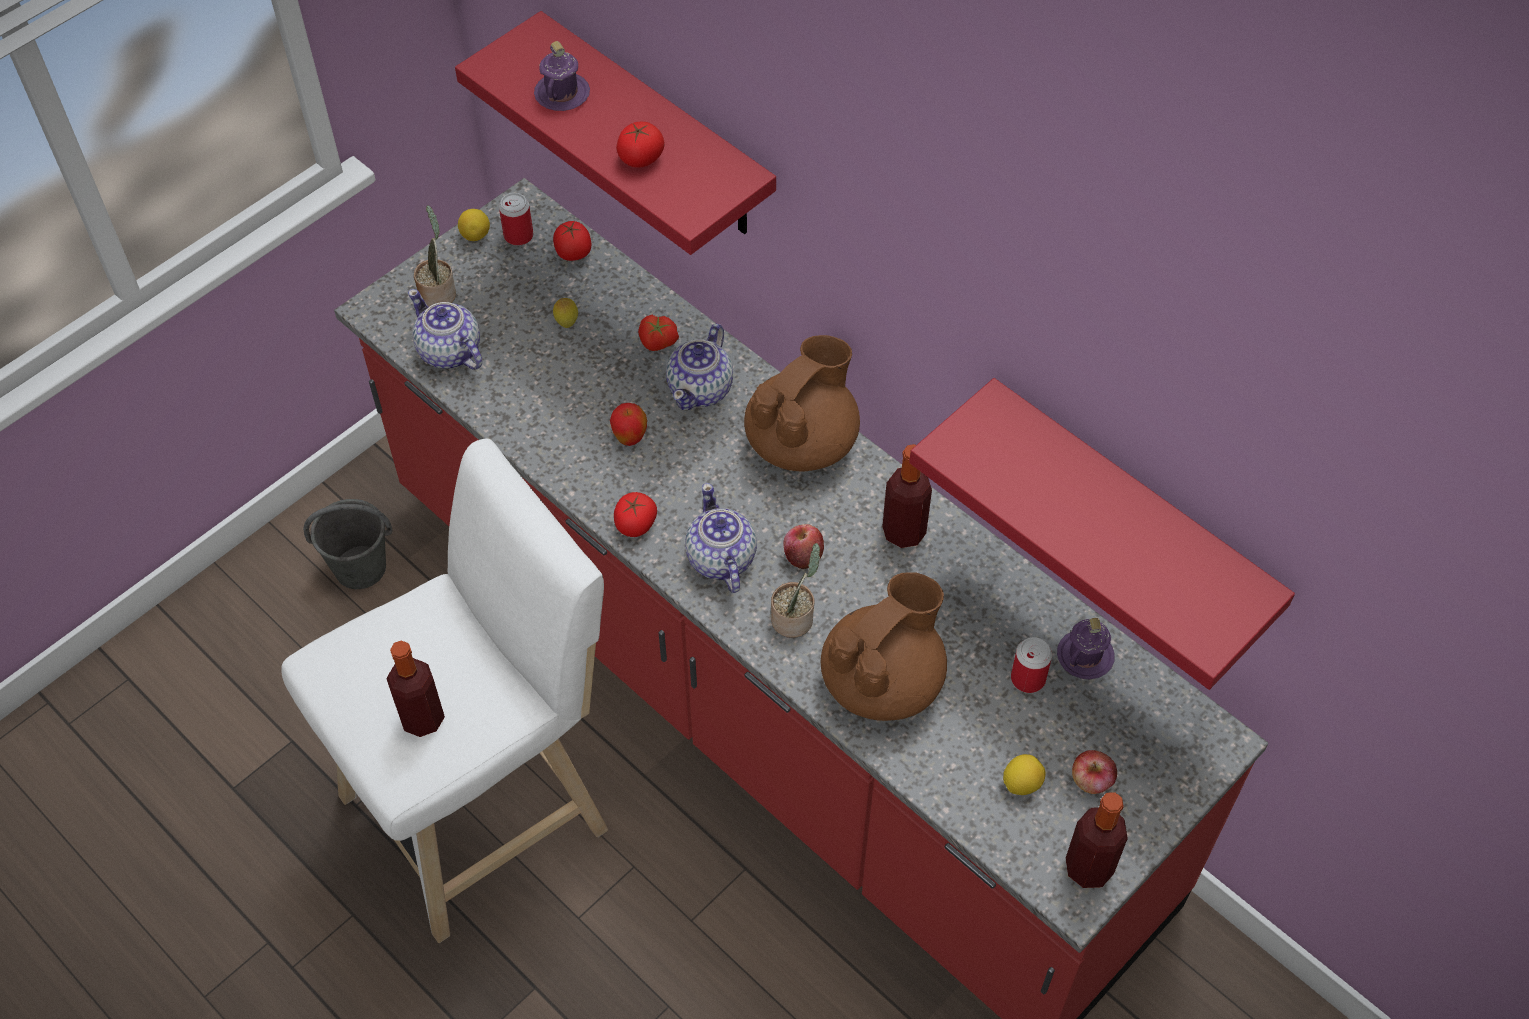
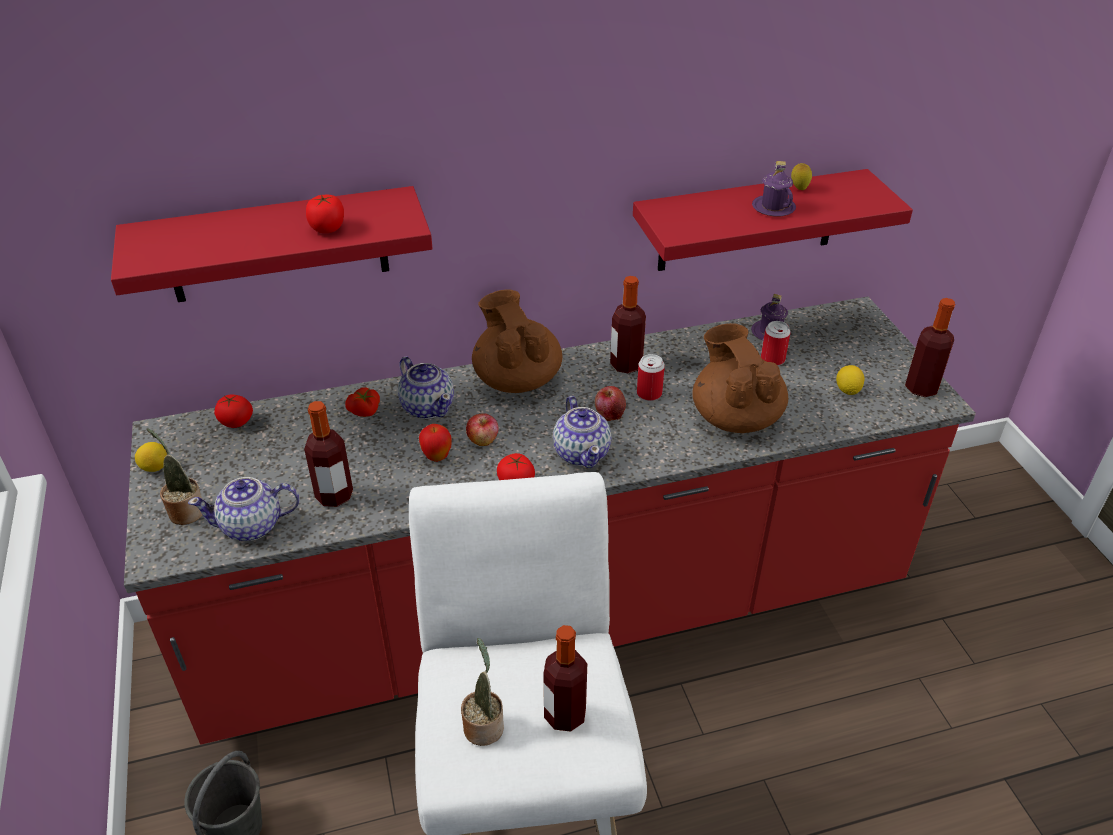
camera: 60 degrees left, 15 degrees down
(518, 235) = (185, 444): can -> can (649, 393)
(525, 388) = (334, 495): none -> bottle
(562, 94) = (216, 240): purple mug -> purple mug (773, 208)
(567, 323) = (298, 450): lemon -> lemon (799, 189)
(720, 559) = (582, 452): teapot -> teapot turned 120 degrees counterclockwise
(795, 618) = (658, 436): potted plant -> potted plant (483, 725)
(1091, 781) = (860, 364): apple -> apple (483, 440)

